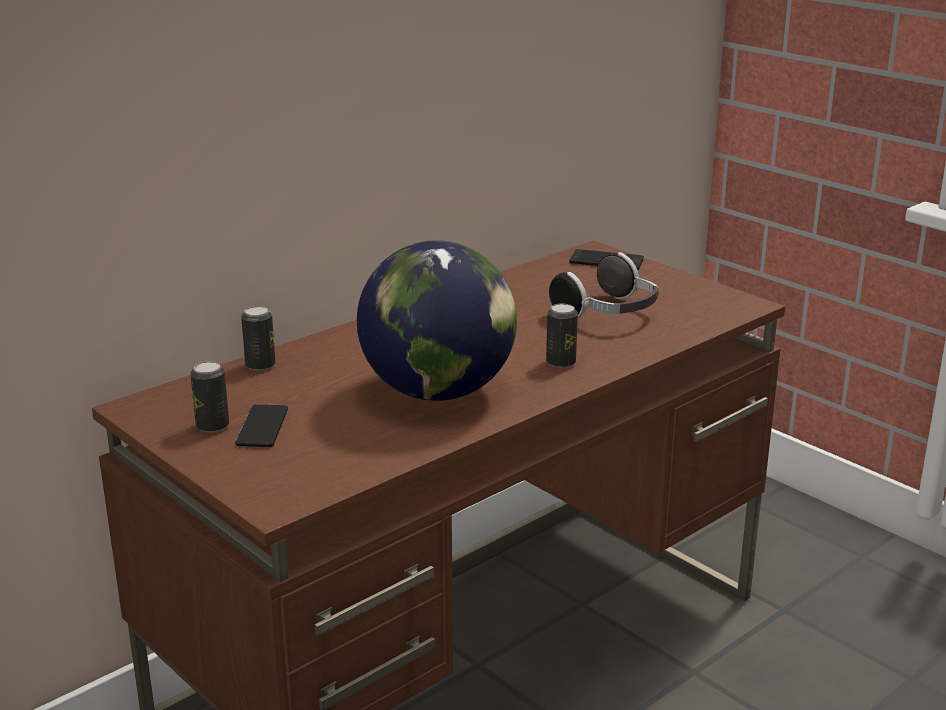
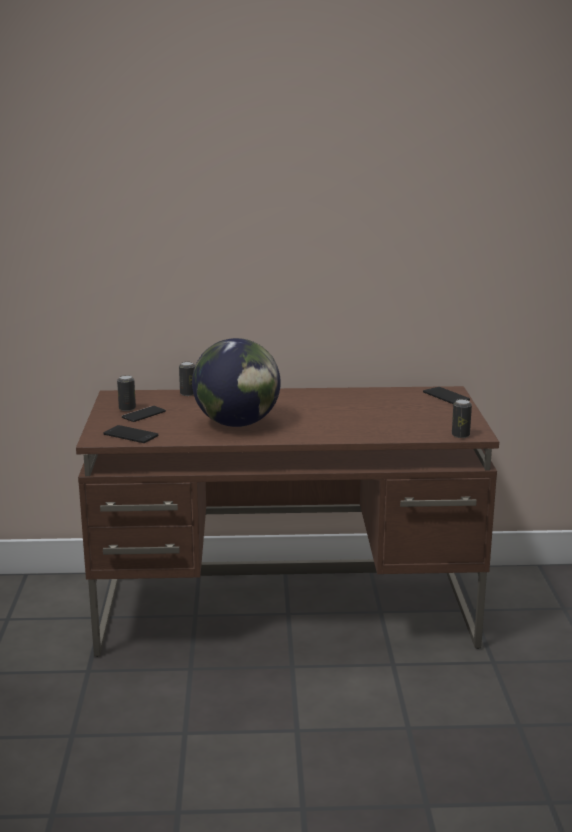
camera: 40 degrees right, 5 degrees down
(316, 473) = (130, 435): none -> phone
(561, 362) = (317, 429): can -> can (460, 435)
(609, 314) = (389, 418): headphones -> none

